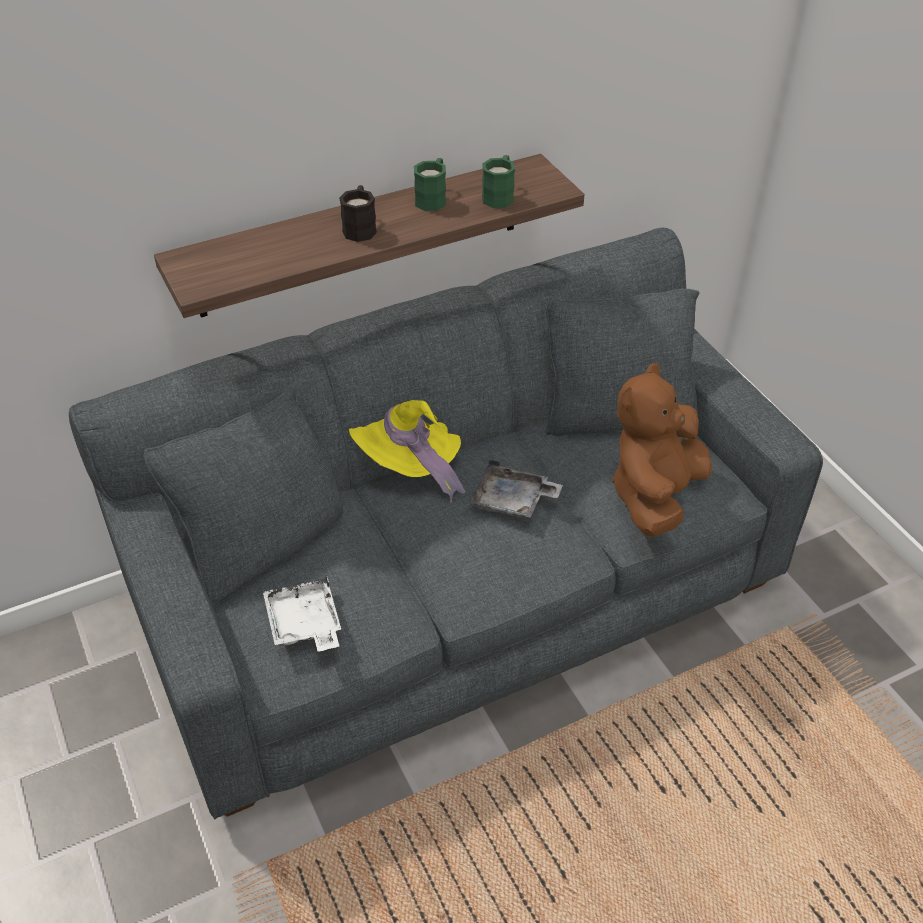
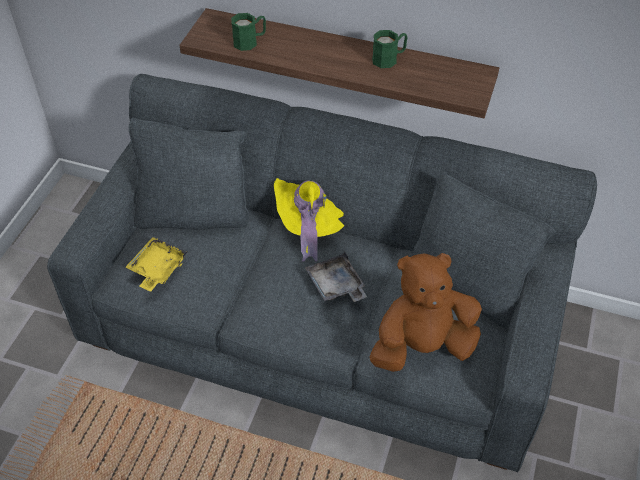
camera: 45 degrees right, 5 degrees up
(304, 624) = (157, 269): white tray -> yellow tray
(360, 227) = (323, 53): black mug -> none
(499, 195) = (430, 80): green mug -> green mug (250, 41)

